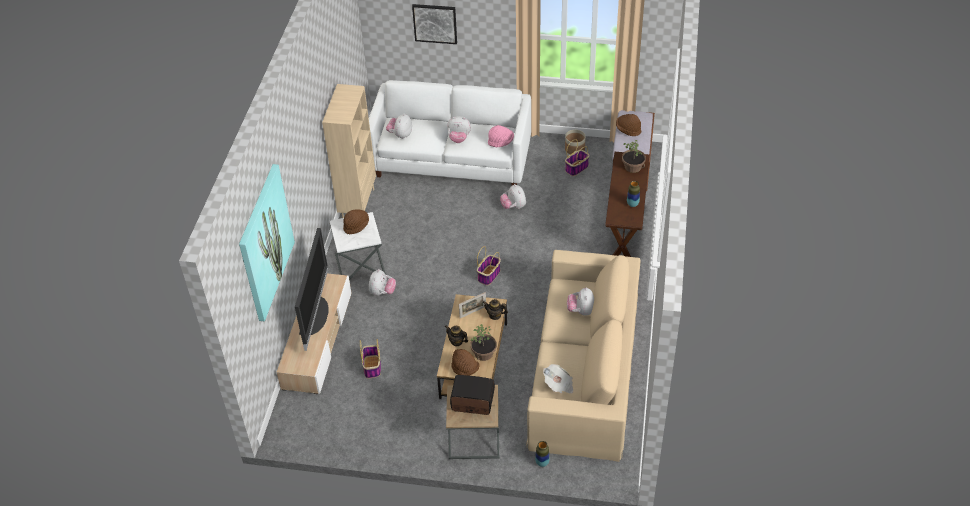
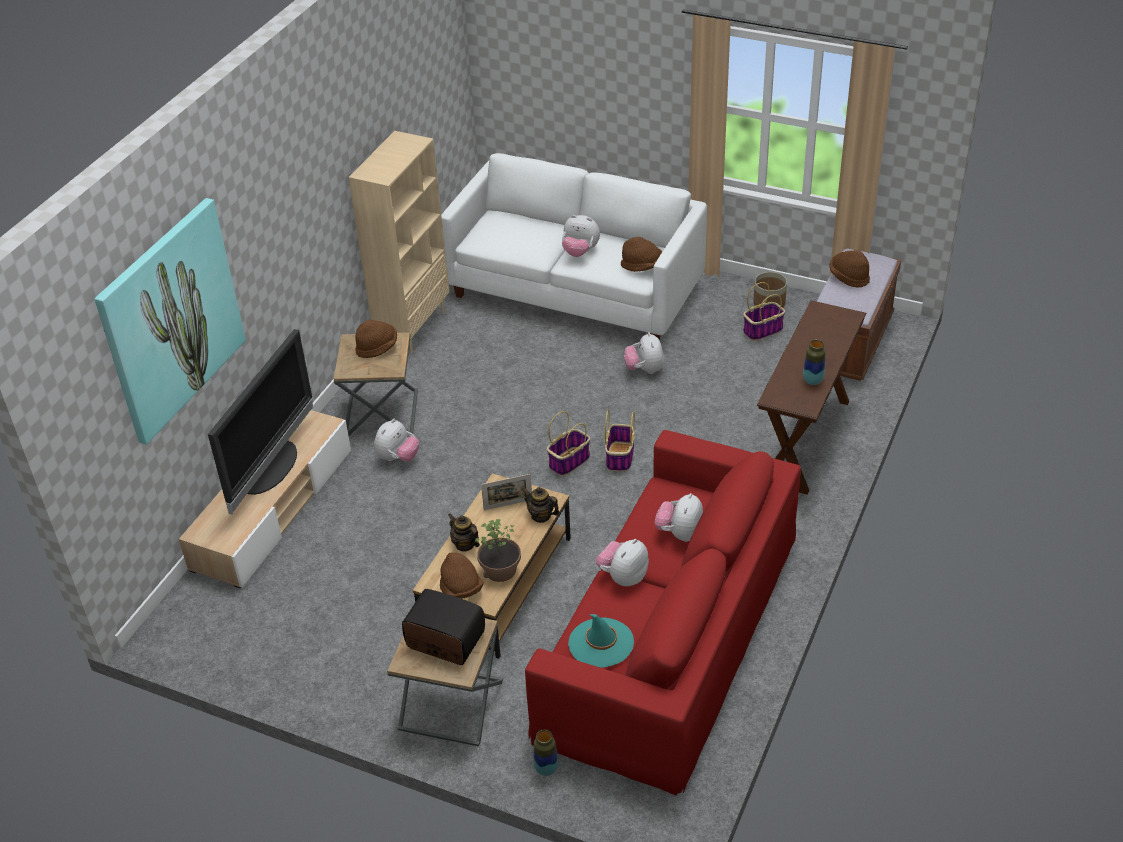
camera: 15 degrees right, 5 degrees down
(360, 265) = (381, 413): white side table -> brown side table
(372, 367) = (337, 564): basket -> basket (620, 457)
(400, 135) = (495, 234): plush toy -> plush toy (623, 577)
(435, 23) = (574, 71): picture -> none
(501, 142) = (642, 265): pink hat -> brown hat
(559, 385) = (601, 643): newspaper -> turquoise hat
(585, 370) = (670, 633): beige sofa -> red sofa
(633, 167) = (832, 326): potted plant -> none

